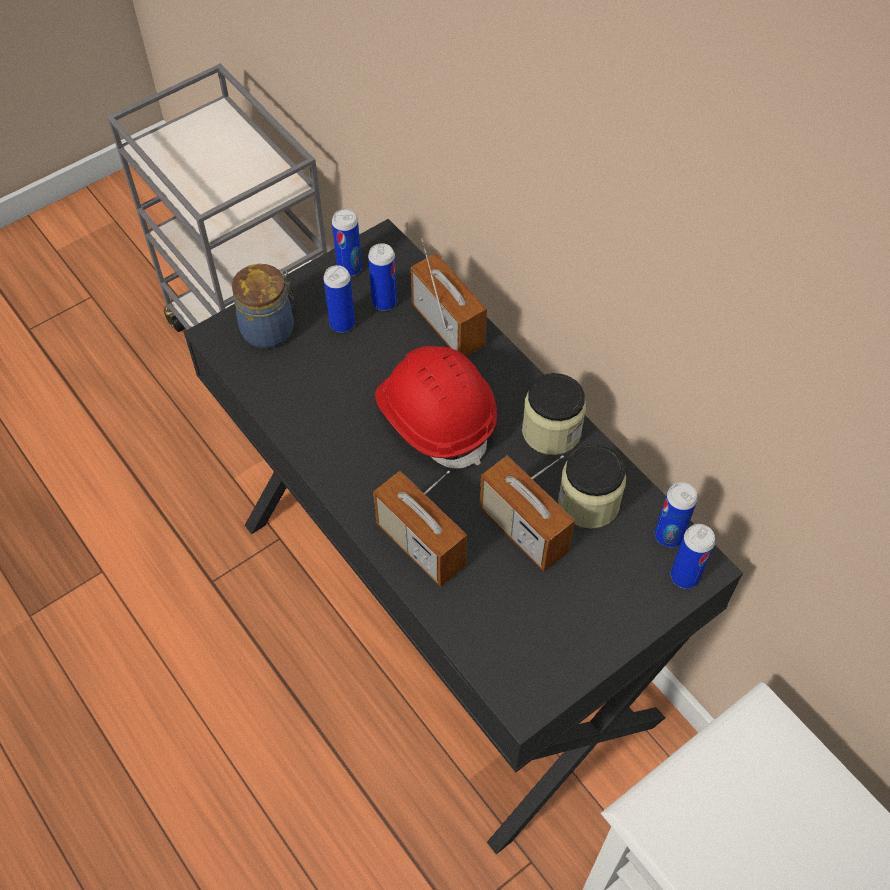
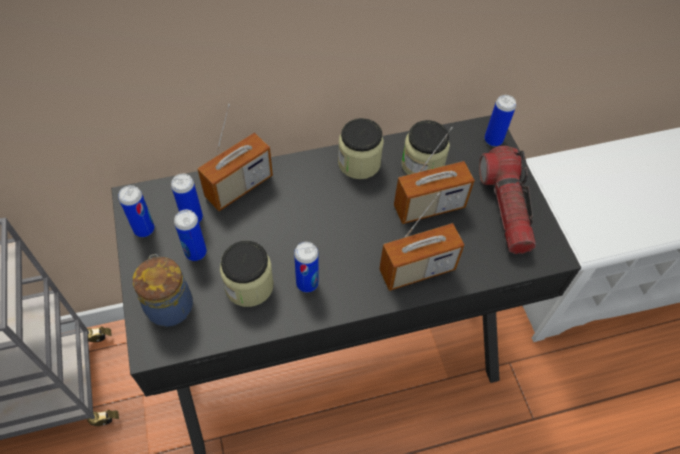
camera: 70 degrees left, 0 degrees up
(323, 387) = (249, 285): none -> jar
(436, 417) = (315, 223): red hard hat -> none
(448, 326) = (239, 187): radio -> radio turned 150 degrees clockwise
(572, 623) = (506, 207): none -> flashlight
(668, 536) = (462, 136): can -> can (307, 283)

